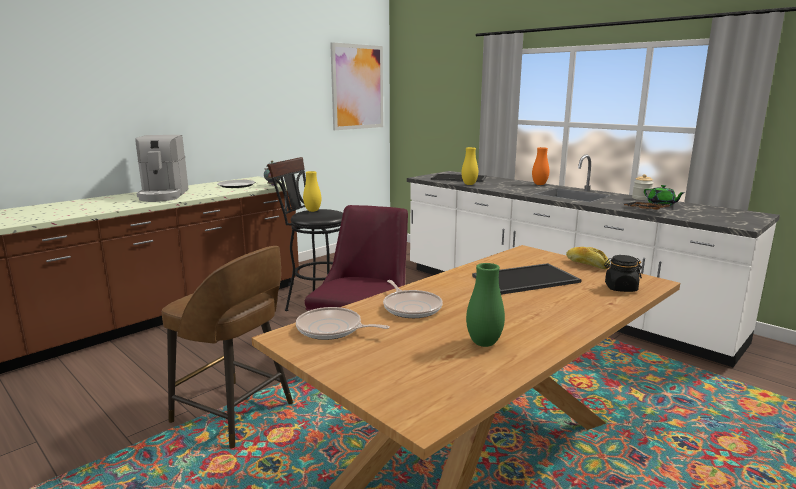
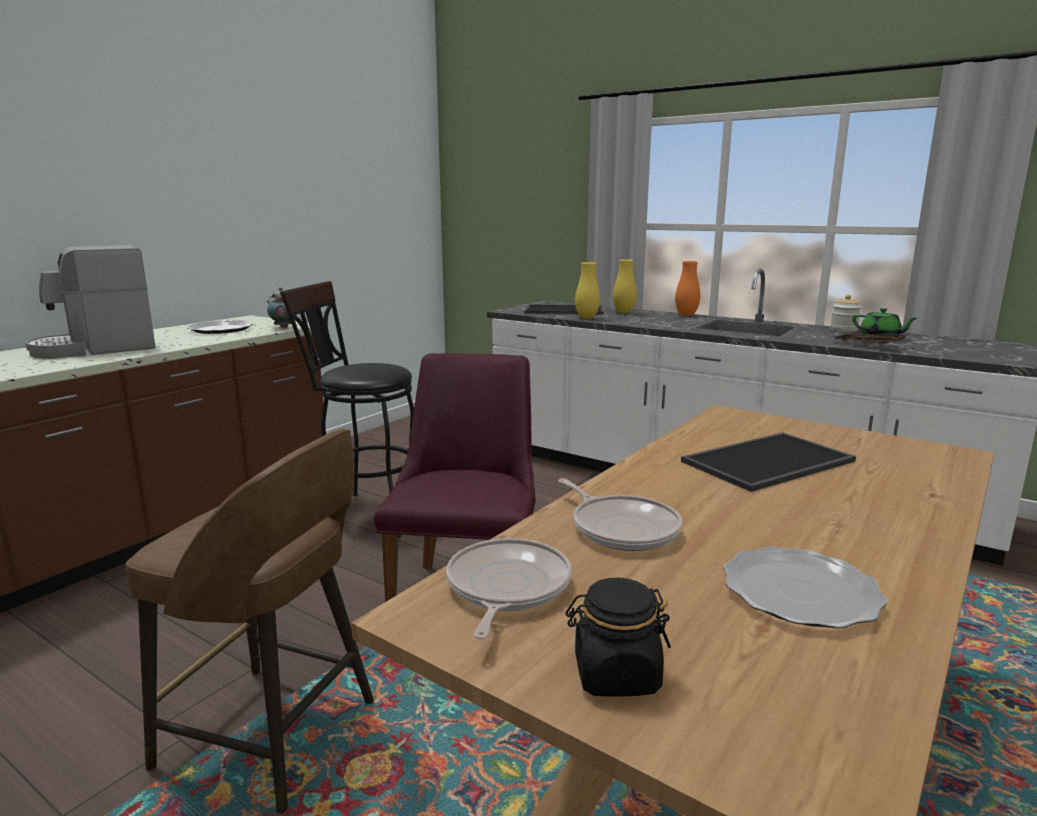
camera: 10 degrees left, 0 degrees up
(163, 195) = (95, 349): coffee machine -> coffee machine turned 75 degrees clockwise
(312, 211) = (355, 366): yellow vase -> yellow vase (624, 312)
(332, 329) = (506, 588): frying pan -> frying pan turned 90 degrees clockwise
(357, 87) = (395, 178): picture -> none
(484, 343) = (801, 593): green vase -> plate
(586, 264) = (836, 431): bread -> none
(620, 288) = (921, 467): black jar -> black jar (616, 675)

